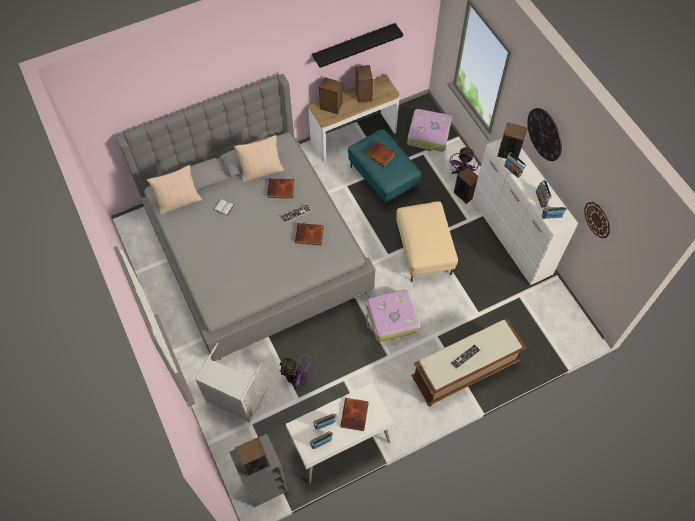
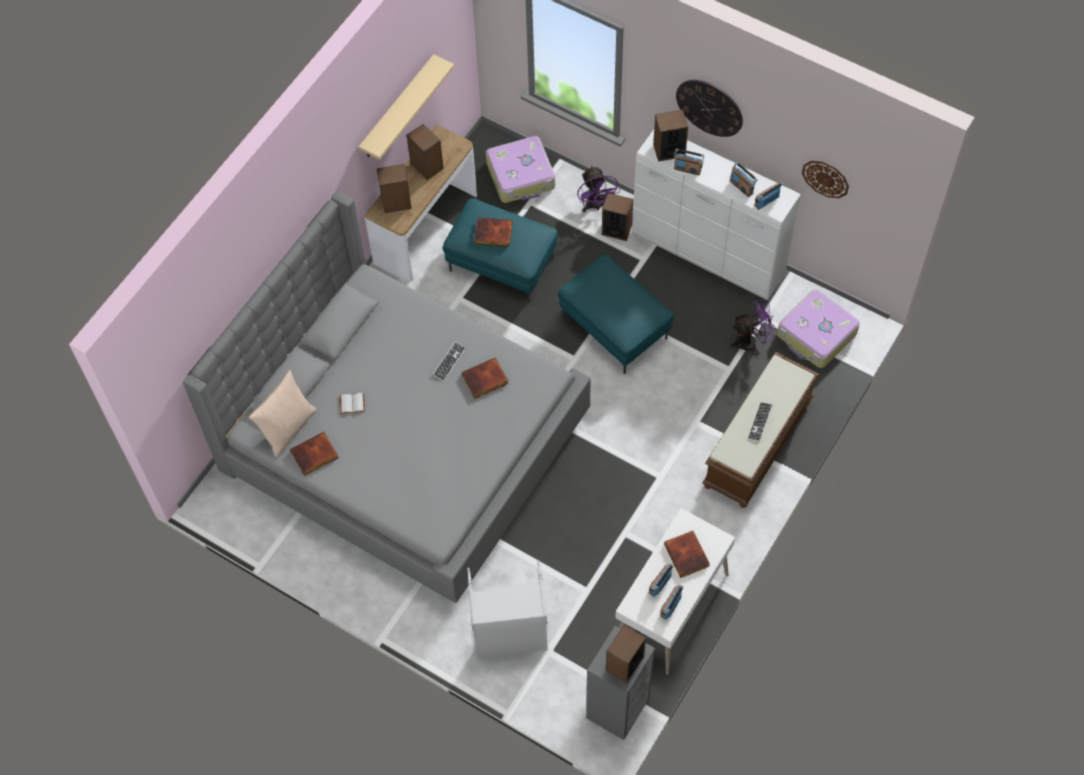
camera: 30 degrees left, 0 degrees up
(261, 170) = (365, 332): beige pillow -> none
(280, 190) = (408, 343): book -> book (314, 455)
(297, 378) = (568, 566): purple fan -> purple fan (751, 342)
(354, 45) = (397, 108): black shelf -> beige shelf
(391, 319) = (631, 432): suitcase -> suitcase (816, 335)
(424, 251) = (615, 327): beige ottoman -> turquoise ottoman

